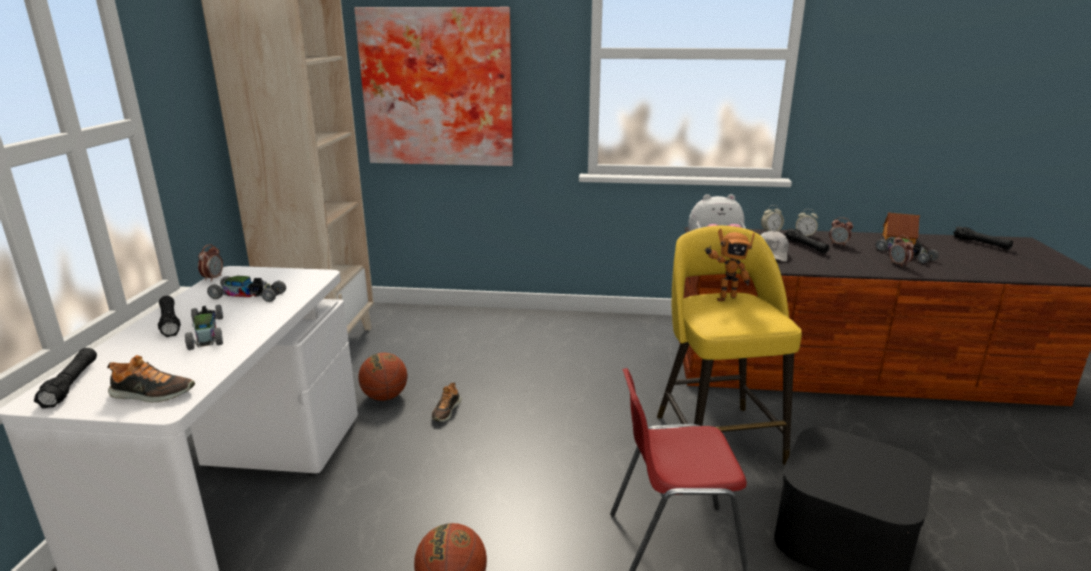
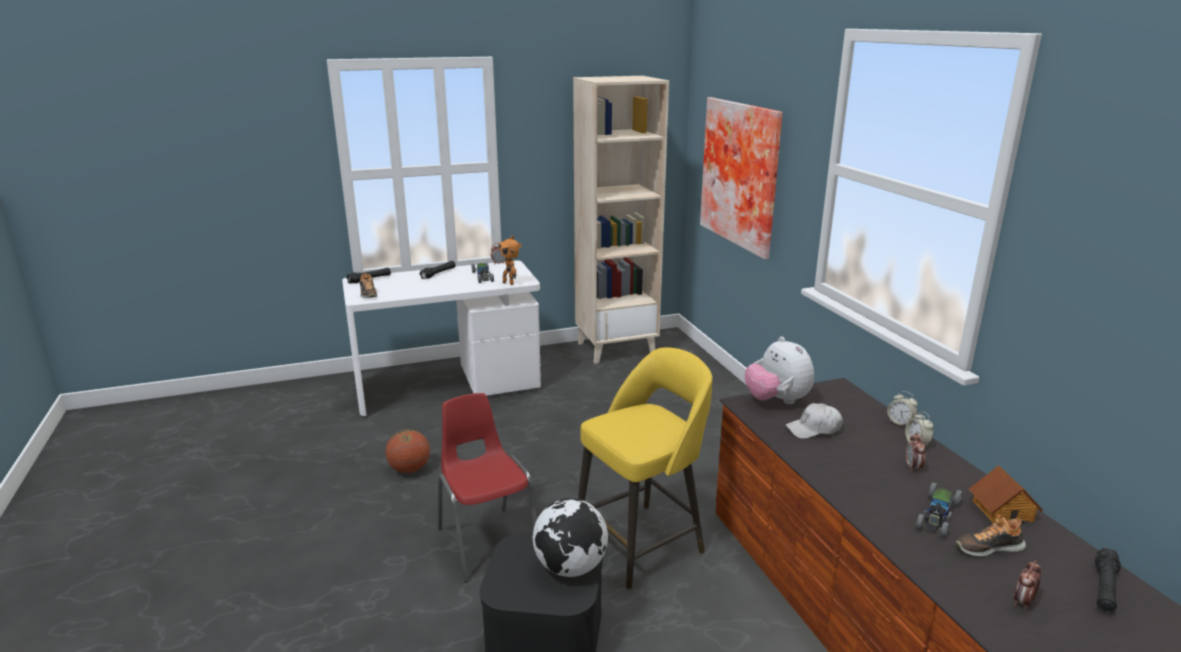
camera: 65 degrees right, 0 degrees up
(207, 333) = (432, 283): toy car -> none
(385, 397) = (572, 390): basketball -> none
(446, 411) = (574, 415): shoe -> shoe (988, 547)
(724, 297) = (661, 417): toy robot -> toy robot (509, 283)
(806, 246) = (872, 447): black flashlight -> none
(853, 451) = (570, 568): none -> globe
(898, 264) = (886, 510): alarm clock -> alarm clock (1023, 602)

